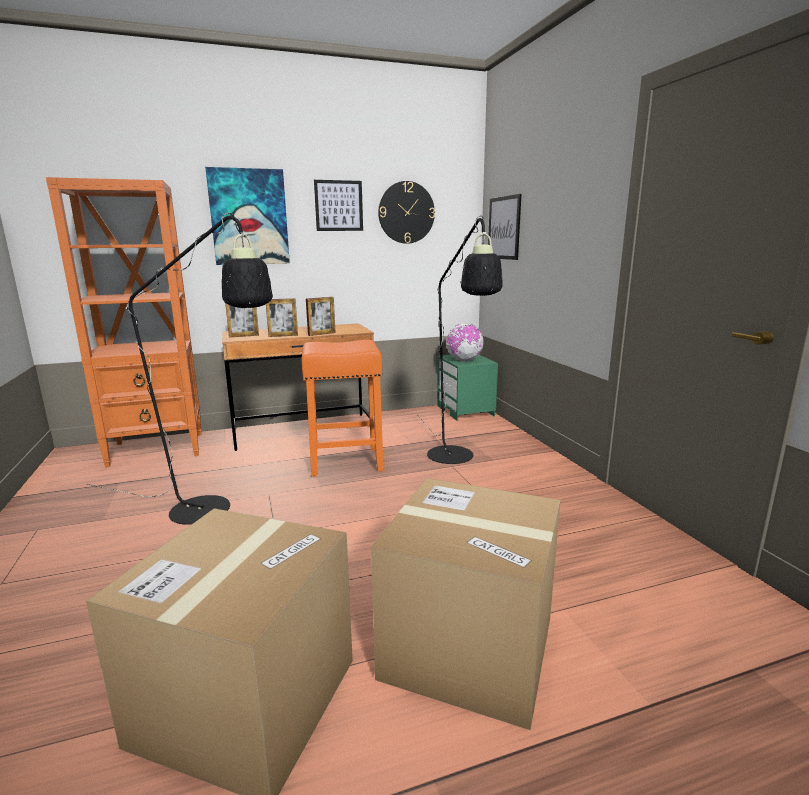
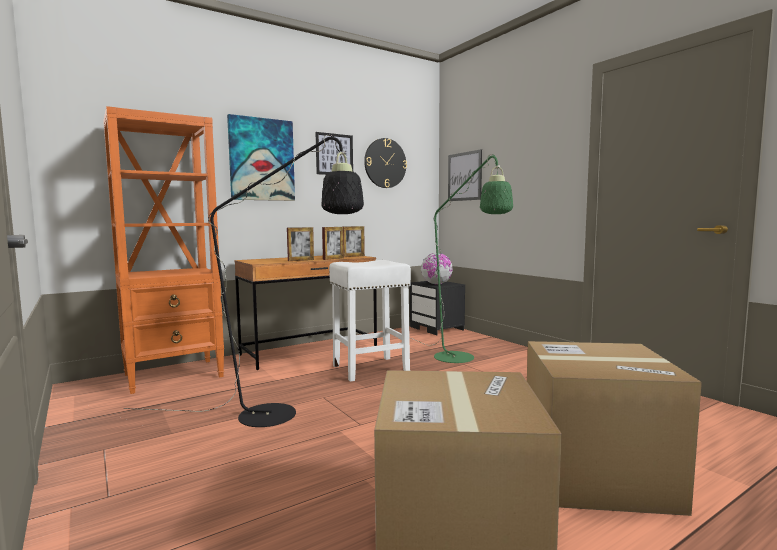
camera: 15 degrees left, 10 degrees down
(244, 336) = (264, 261): picture frame -> picture frame (353, 256)
(344, 462) = (369, 369): orange stool -> white stool
(454, 459) = (461, 359): black floor lamp -> green floor lamp
(466, 411) = (437, 328): green nightstand -> black nightstand

